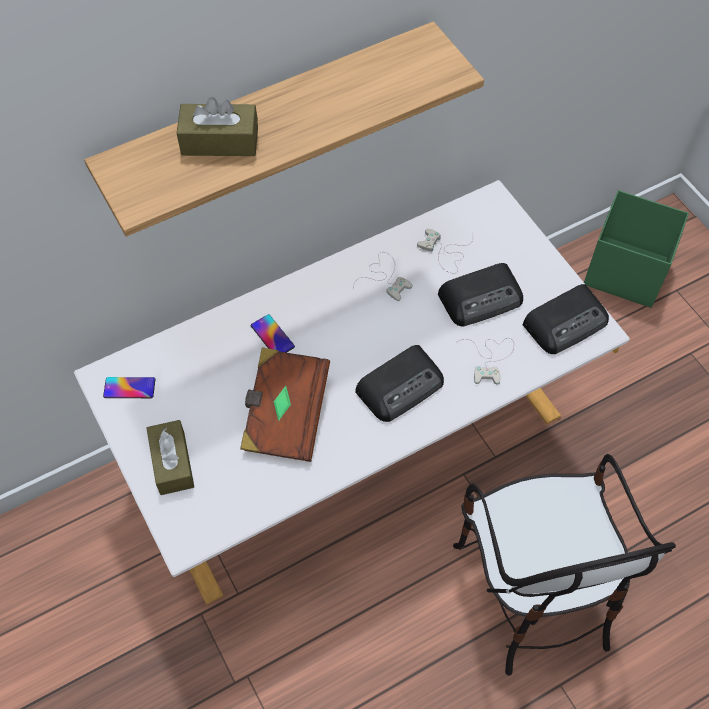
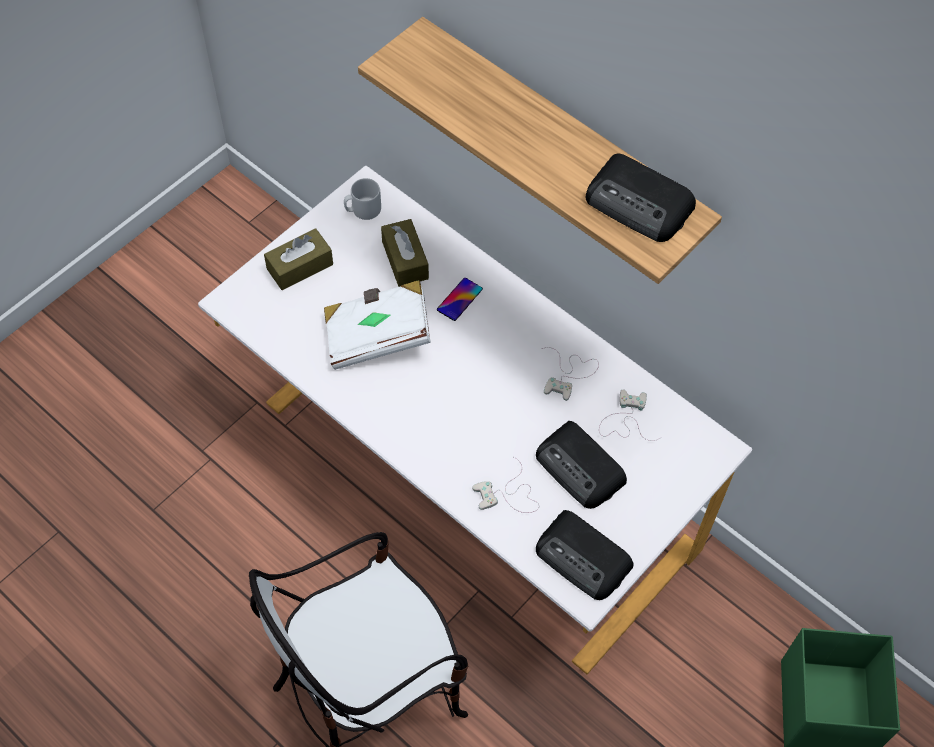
camera: 70 degrees right, 0 degrees up
(129, 388) = (363, 210): phone -> grey mug
(220, 141) = (481, 97): brown tissue box -> brown tissue box (405, 260)
(284, 415) = (377, 336): brown book -> white book
(401, 386) = (445, 423): radio -> radio (640, 205)

